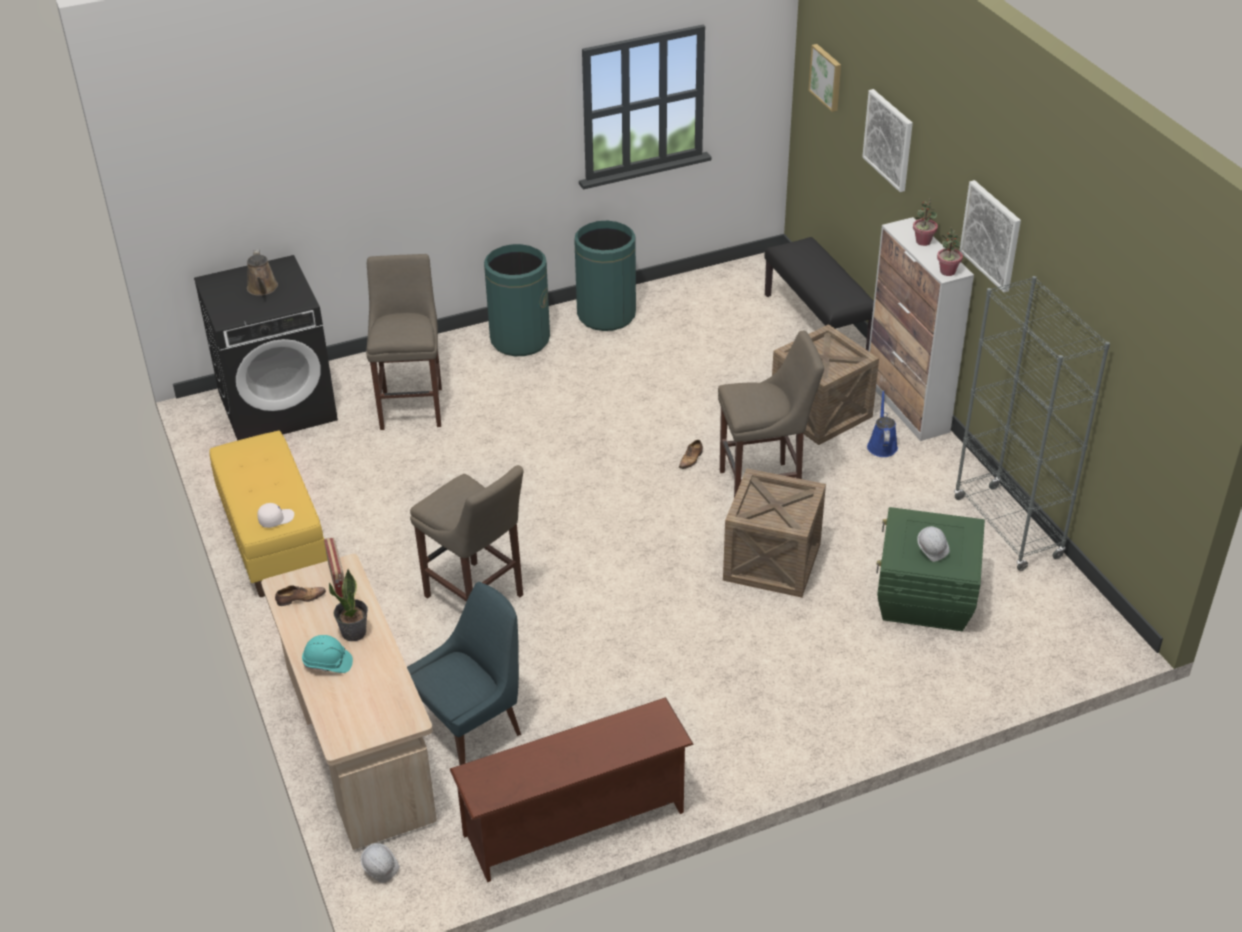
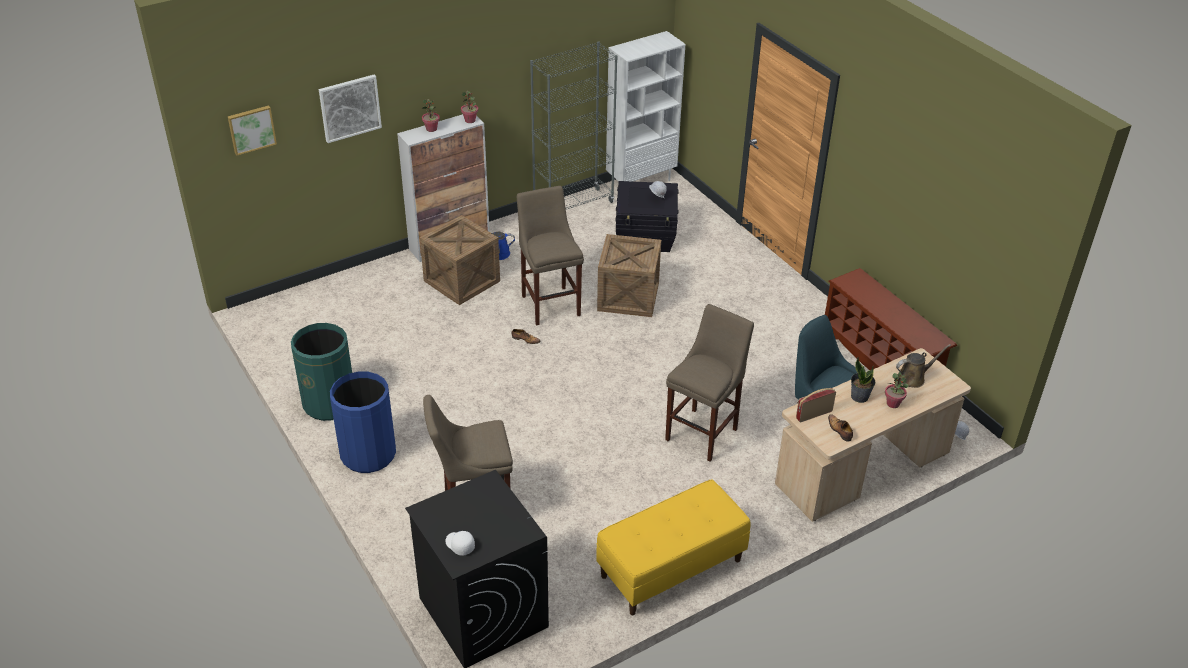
camera: 100 degrees left, 0 degrees up
(262, 289) = (470, 517): brown watering can -> brown watering can (913, 378)
(276, 519) = (715, 506): white cap -> white cap (459, 545)
(328, 663) = (893, 403): turquoise hard hat -> potted plant
(520, 339) = (368, 454): green trash can -> blue trash can
(818, 324) = (346, 285): black bench -> none
(924, 599) = (646, 237): green storage box -> black storage box
(991, 235) = (479, 74): picture -> none
(1087, 612) = (641, 181): none -> white bookcase

